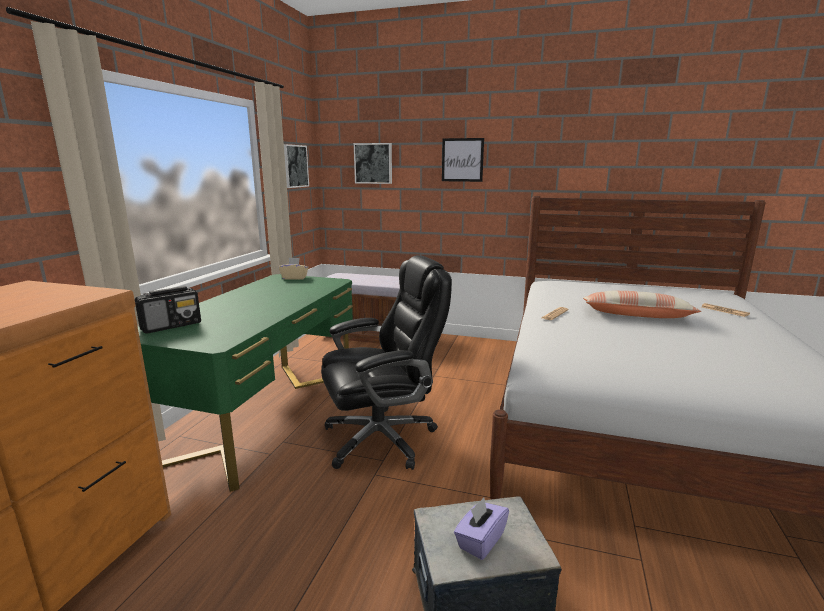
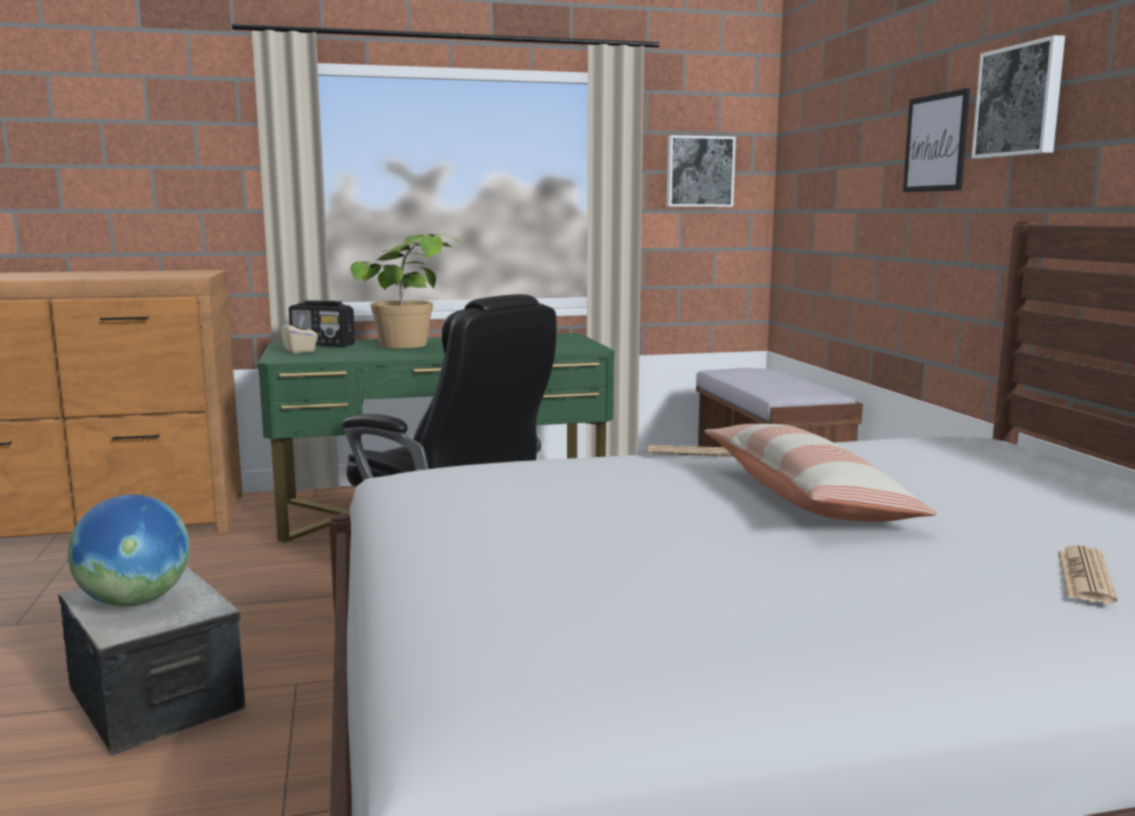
camera: 60 degrees right, 5 degrees down
(250, 309) = (411, 348): none -> potted plant
(294, 278) = (571, 339): beige tissue box -> beige tissue box (300, 351)
(373, 163) = (828, 162): picture -> picture (1020, 101)
(480, 540) = (134, 601): purple tissue box -> globe

